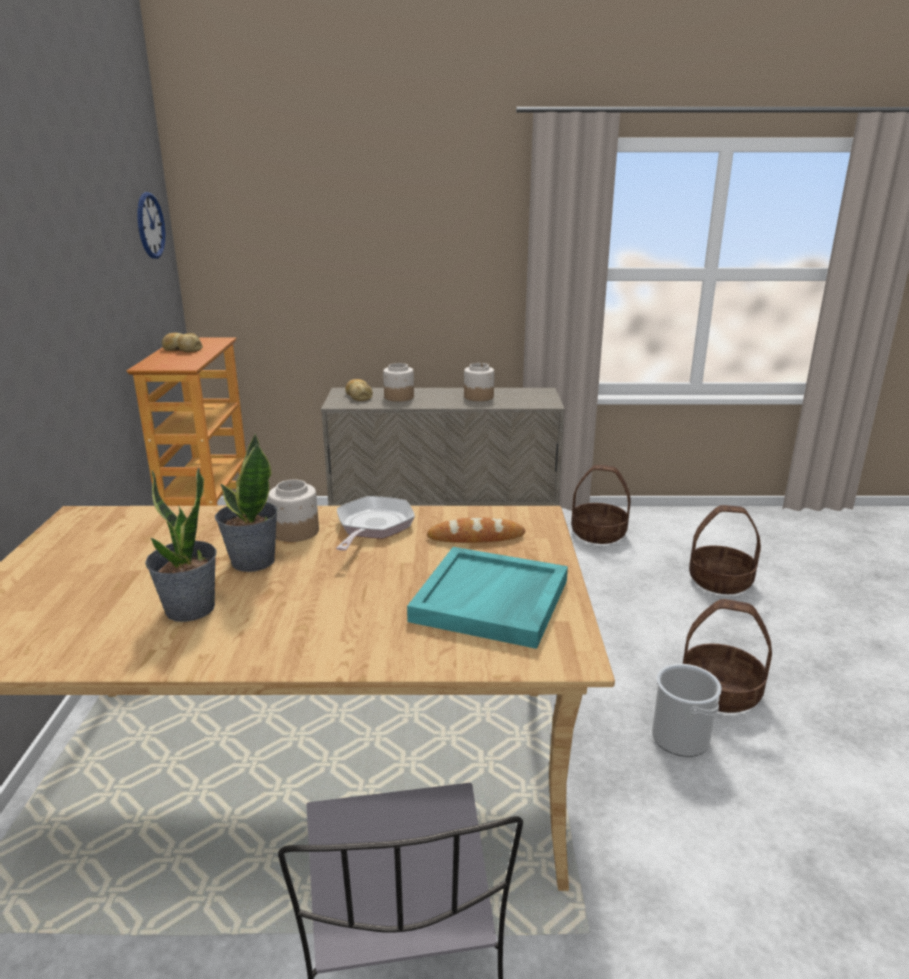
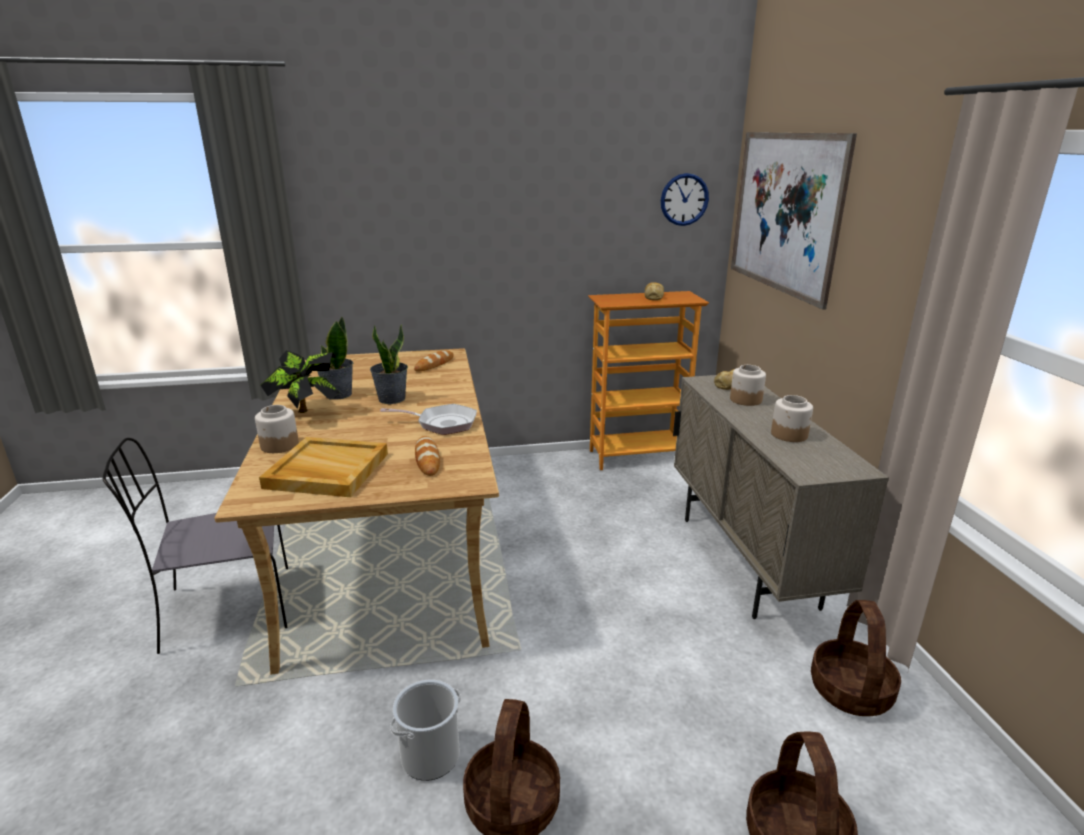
camera: 80 degrees right, 0 degrees up
(120, 528) = (434, 364): none -> bread
(264, 634) = (306, 414): none -> potted plant
(292, 223) = (784, 213): none -> picture
(295, 532) = (433, 403): jar -> jar (279, 445)
(491, 601) = (326, 471): turquoise tray -> beige tray

